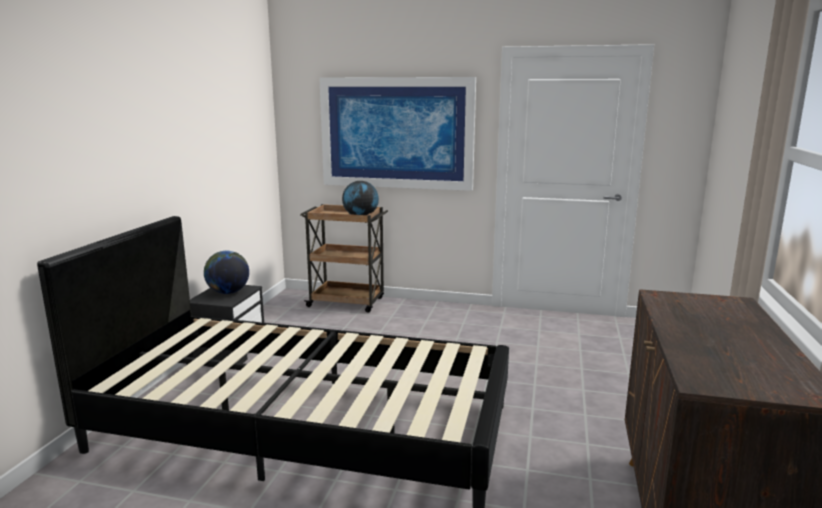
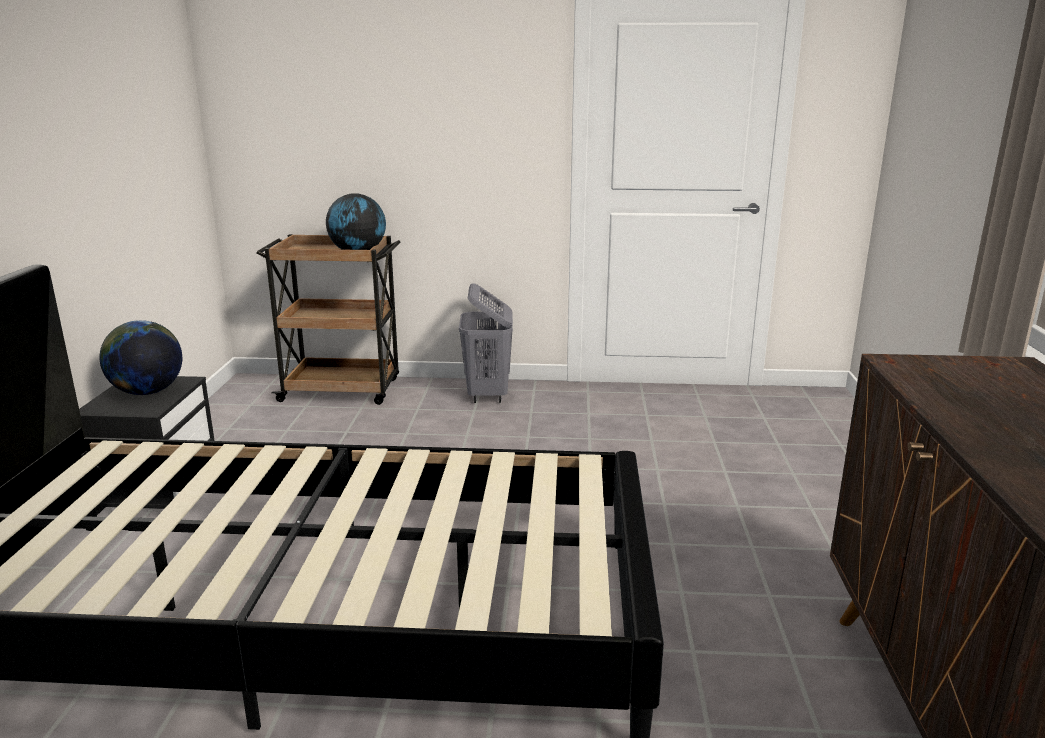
camera: 10 degrees left, 5 degrees up
(396, 133) = (408, 114): picture -> none
(437, 311) = (487, 395): none -> grey laundry basket

